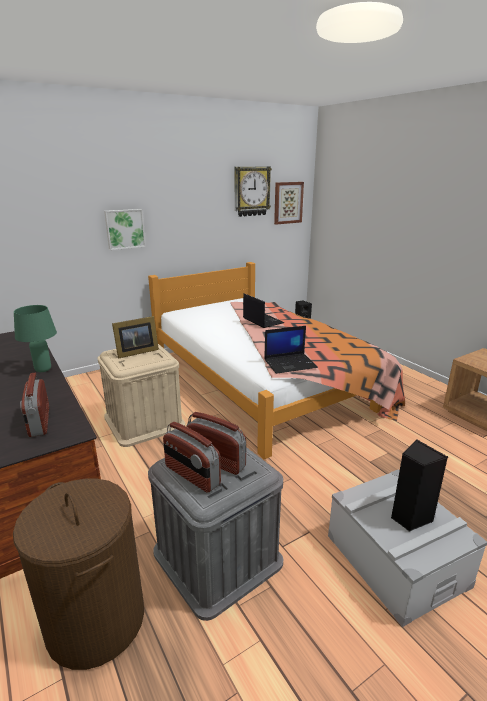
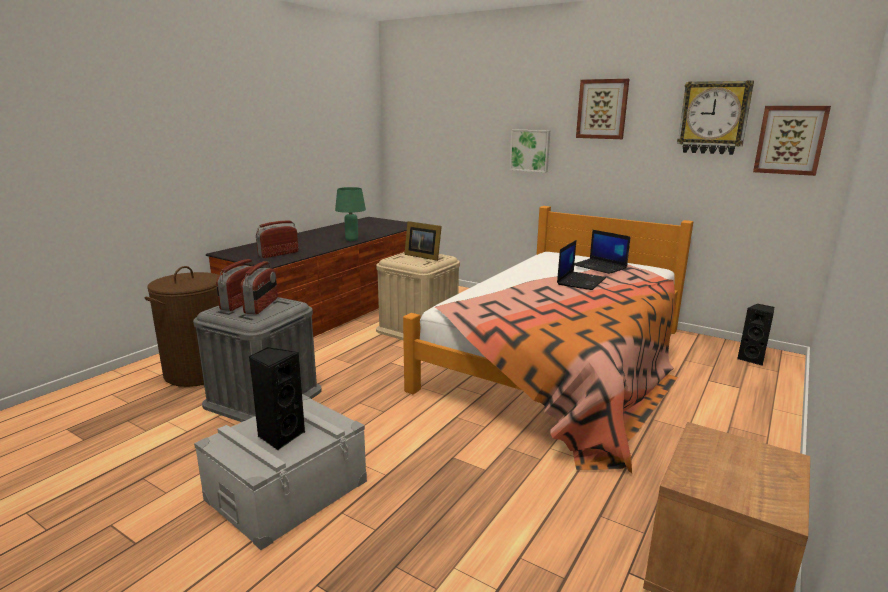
camera: 65 degrees right, 5 degrees down
(181, 188) = (602, 109): none -> picture
(290, 363) = (475, 308): laptop -> laptop (600, 266)

